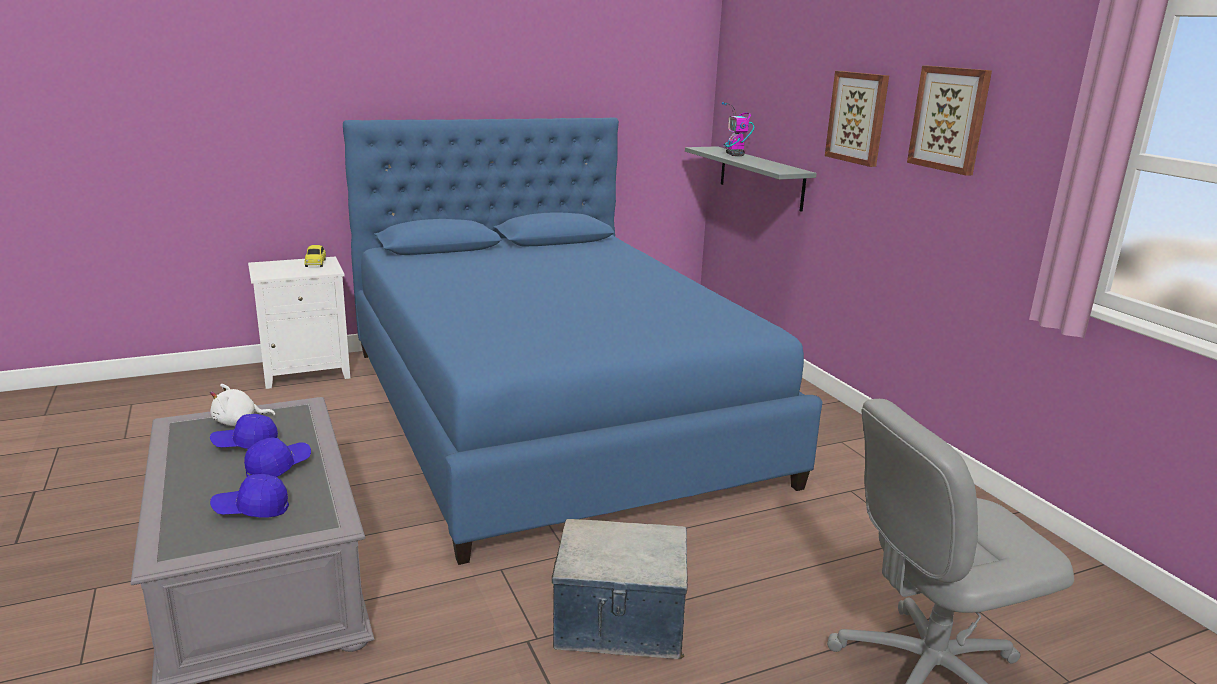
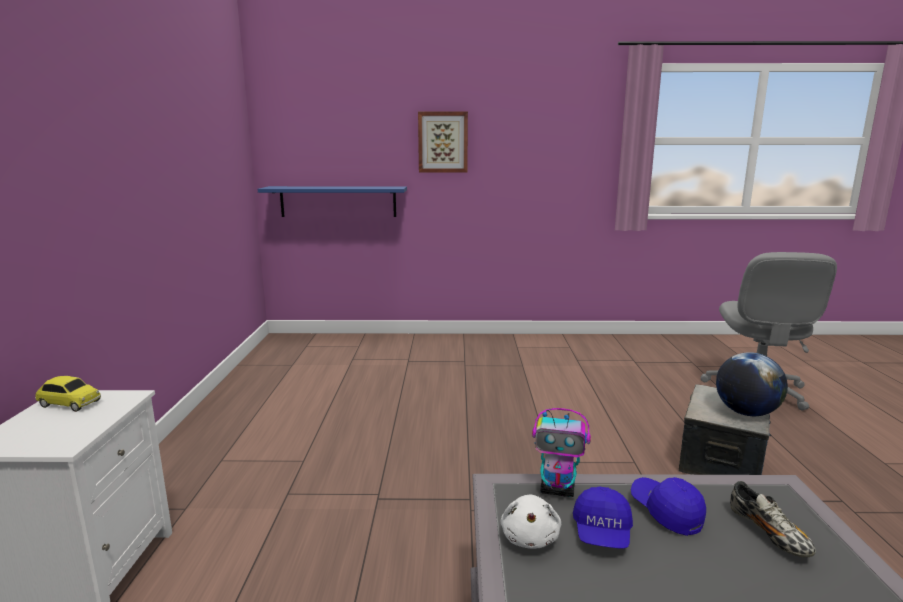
camera: 65 degrees left, 5 degrees down
(252, 510) = (768, 534): blue cap -> shoe
(551, 411) = (394, 424): blue bed -> none
(610, 562) = (746, 413): none -> globe
(735, 155) = (316, 187): toy robot -> toy robot (558, 489)
(761, 177) = (338, 201): grey shelf -> blue shelf
(950, 119) = (525, 134): picture -> none

